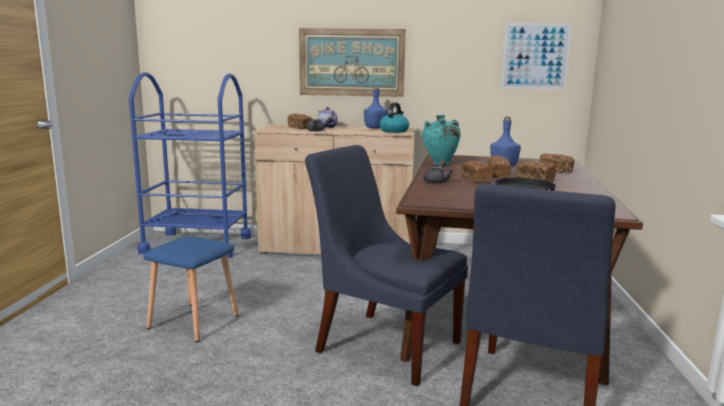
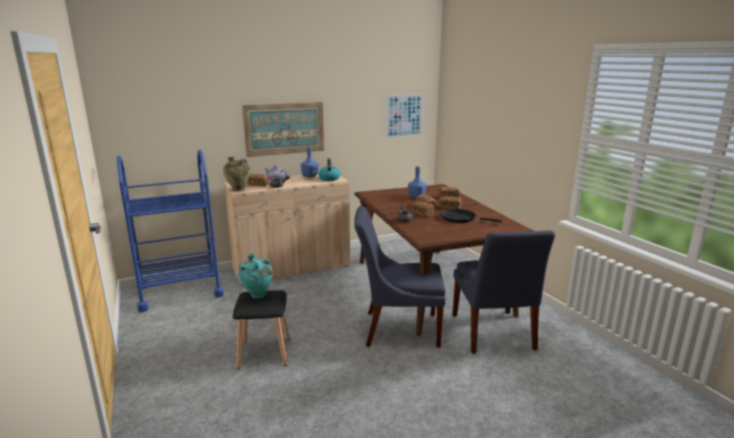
camera: 30 degrees left, 5 degrees up
(194, 321) = (264, 352): blue stool -> black stool
(268, 129) = (238, 190): none -> beige vase
(440, 164) = (380, 202): turquoise vase -> turquoise vase (257, 296)

